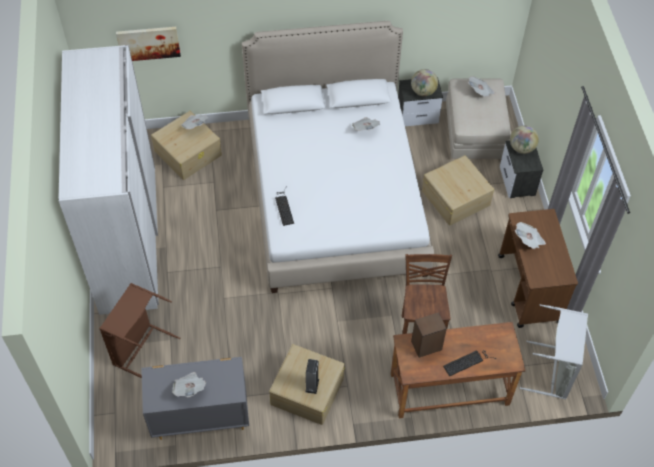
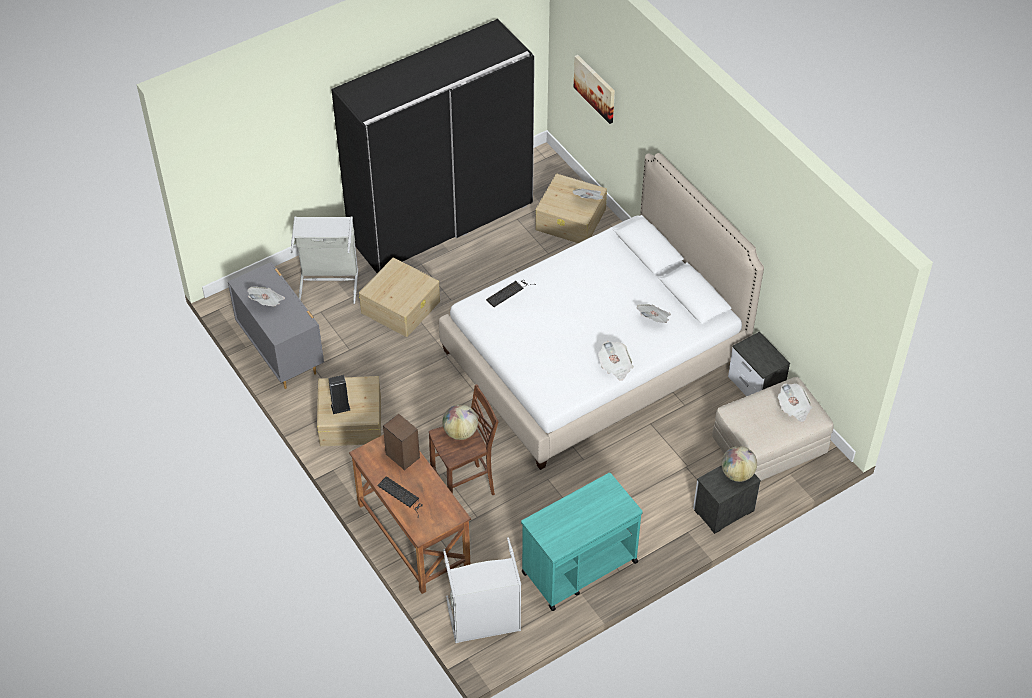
camera: 65 degrees right, 5 degrees down
(127, 238) = (441, 220): white wardrobe -> black wardrobe
(140, 348) = (329, 281): brown laundry basket -> grey laundry basket
(423, 91) = (757, 357): globe -> globe (460, 432)
(455, 197) = (661, 459): beige storage box -> beige storage box (401, 306)
(528, 241) = (583, 501): newspaper -> newspaper (615, 366)
(529, 289) = (578, 567): brown cart -> turquoise cart

